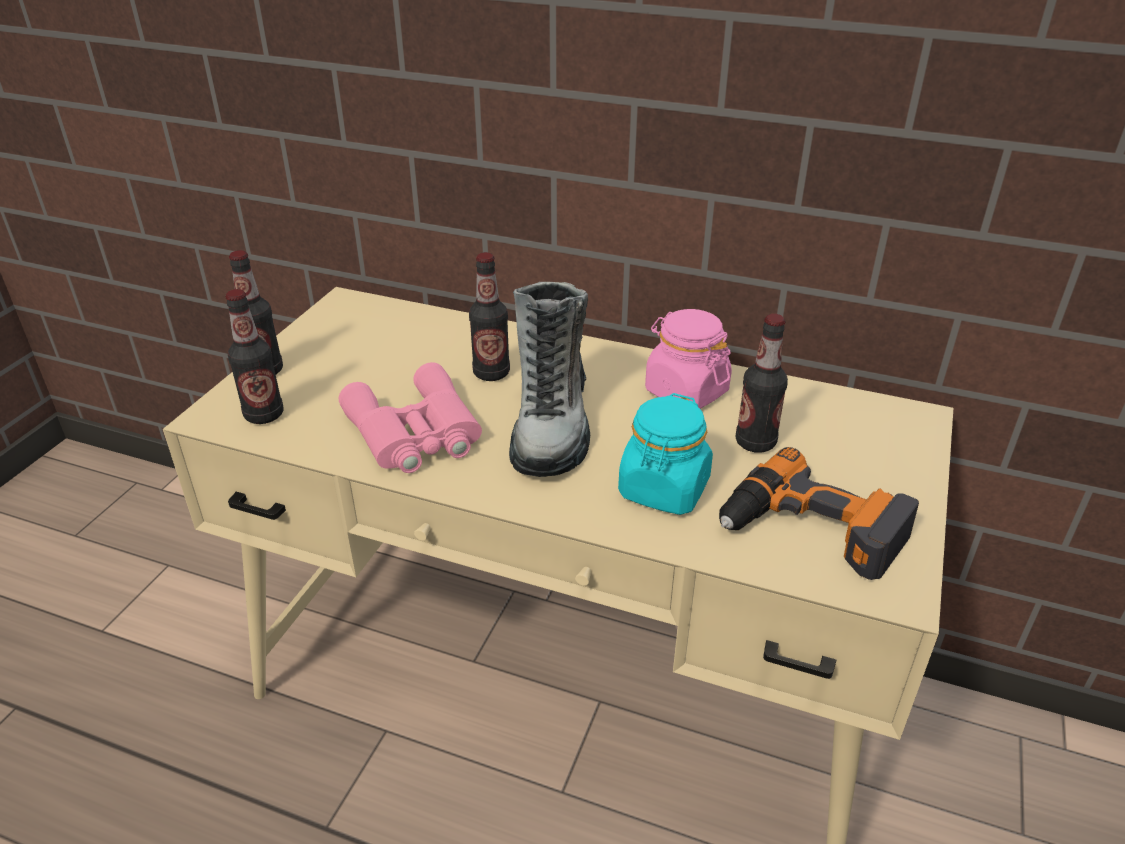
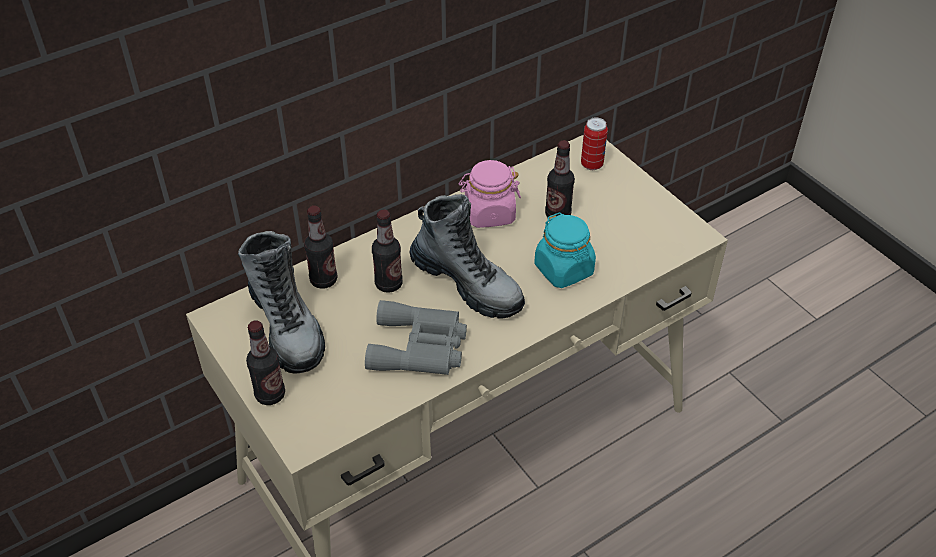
camera: 55 degrees left, 10 degrees up
(264, 415) = (328, 413): bottle -> bottle (323, 280)
(368, 341) = (287, 326): none -> boot
(415, 433) = (420, 347): pink binoculars -> grey binoculars
(811, 531) = (638, 237): power drill -> none
(886, 432) = (592, 164): none -> can

